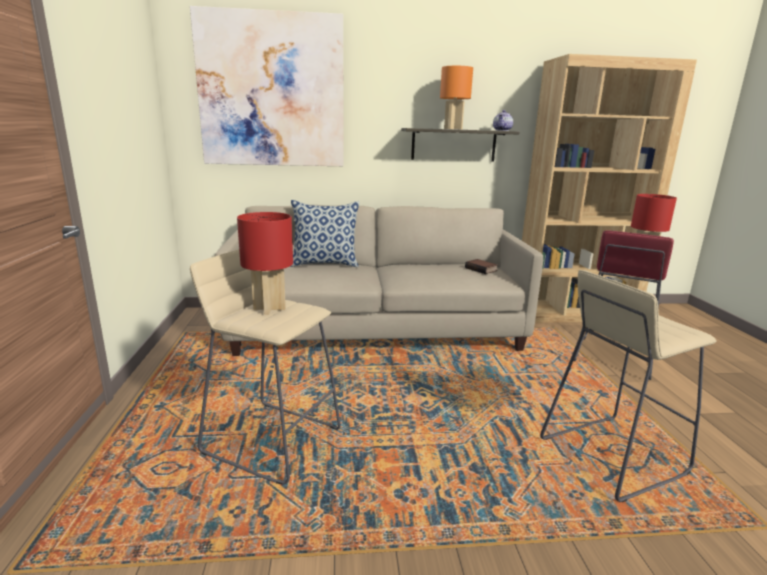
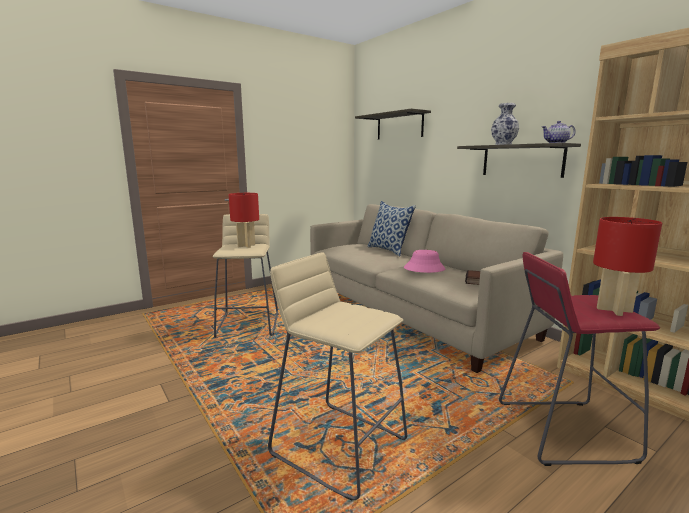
camera: 60 degrees right, 5 degrees down
(272, 91) = (399, 126): picture -> shelf
(423, 272) = (424, 269): none -> pink hat
(453, 129) = (503, 144): orange table lamp -> vase

